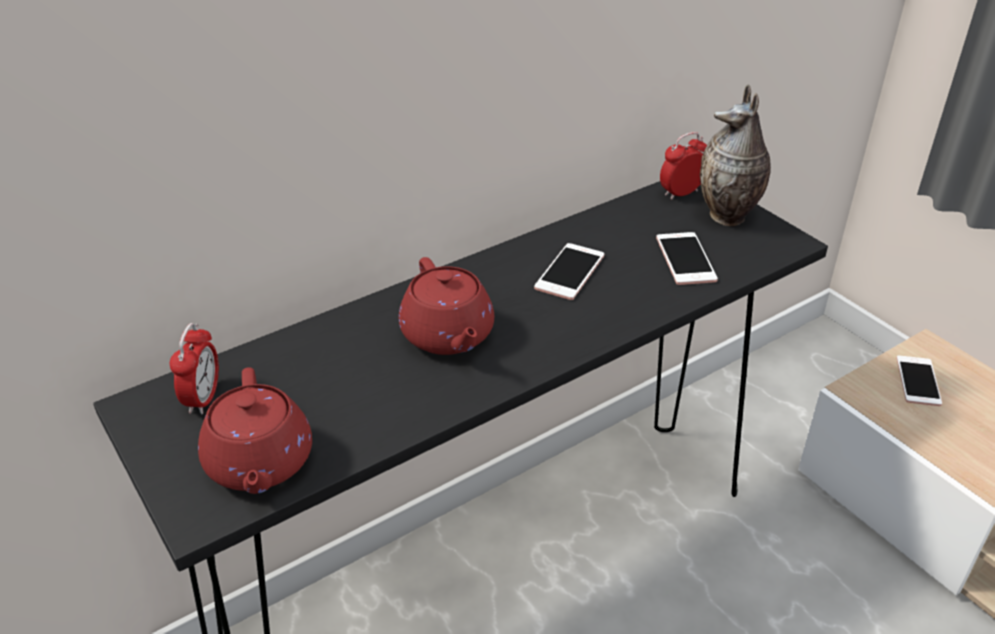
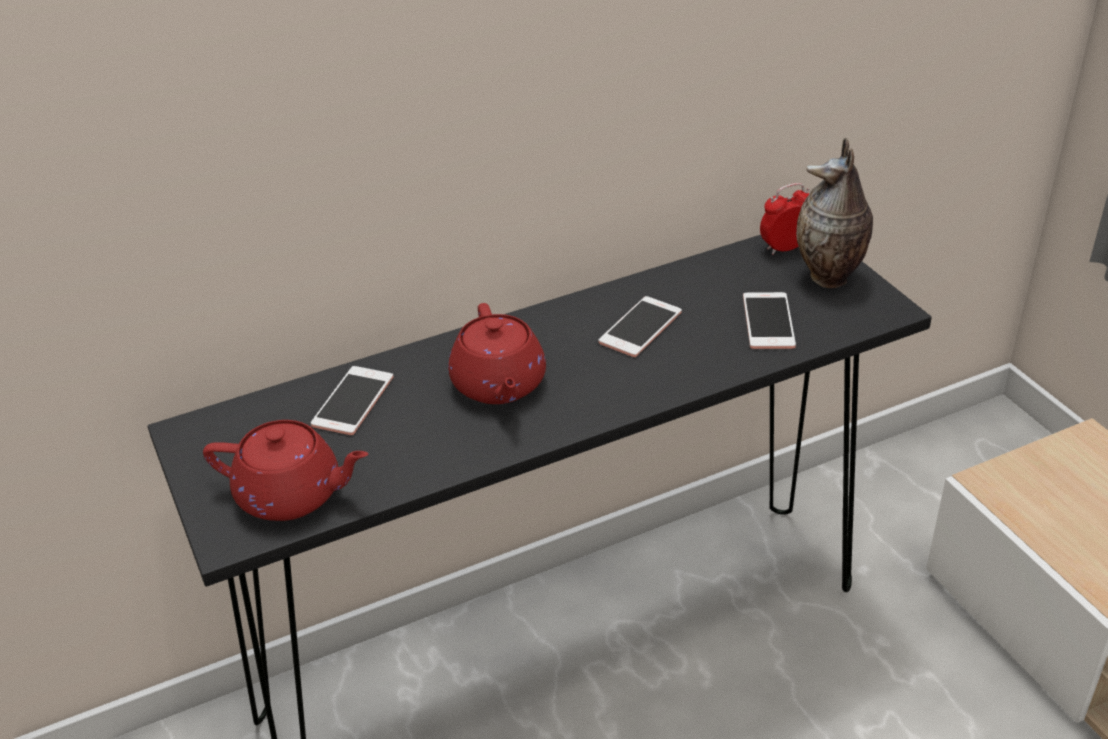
camera: 10 degrees right, 0 degrees up
(203, 398) = (249, 429): alarm clock -> none
(259, 464) = (292, 495): red teapot -> red teapot turned 75 degrees counterclockwise
(918, 381) = (1064, 477): phone -> phone (353, 401)

